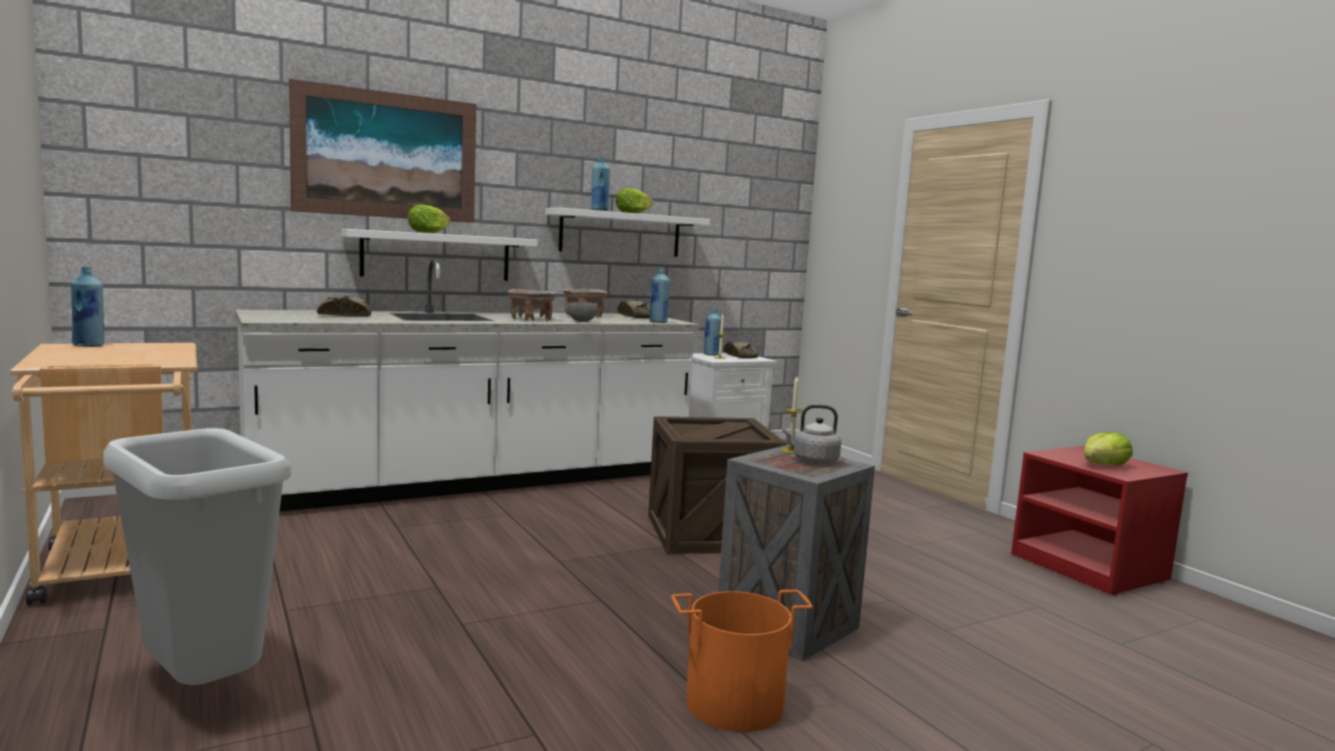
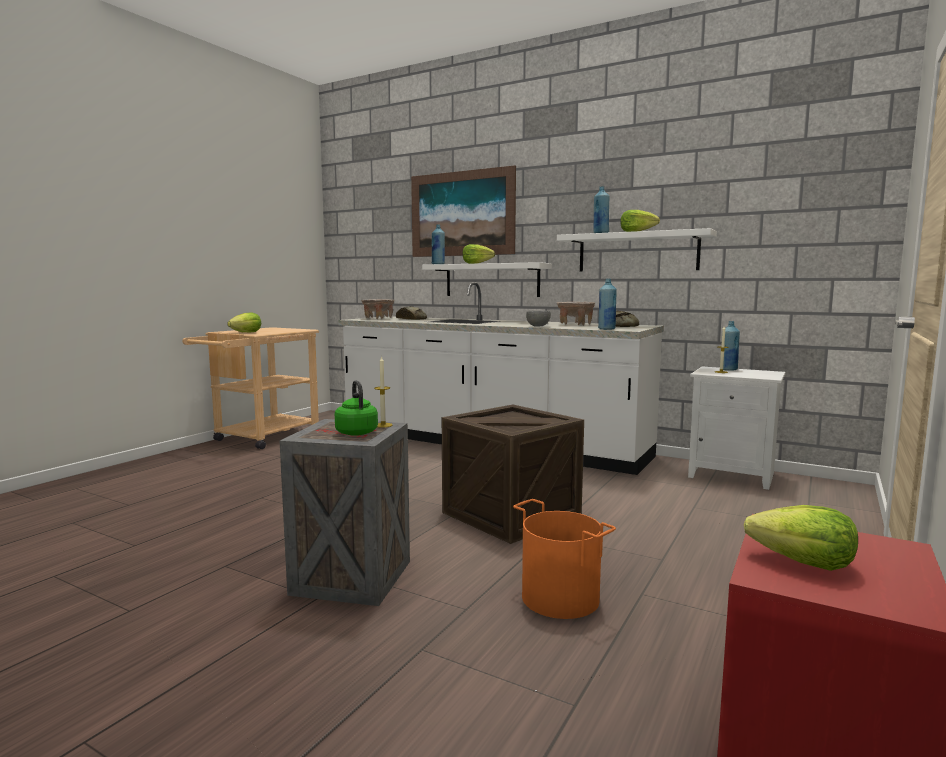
camera: 60 degrees right, 0 degrees up
(89, 345) = (276, 328): blue bottle -> blue bottle (438, 264)
(126, 361) = (246, 332): none -> lettuce
(200, 690) = (153, 481): grey trash can -> none
(531, 319) = (508, 324): beige bowl -> beige bowl (378, 318)
(734, 703) = (200, 586): orange bucket -> orange bucket (561, 597)
(740, 356) = (756, 373): bread -> none
(812, 461) = (356, 432): grey kettle -> green kettle

